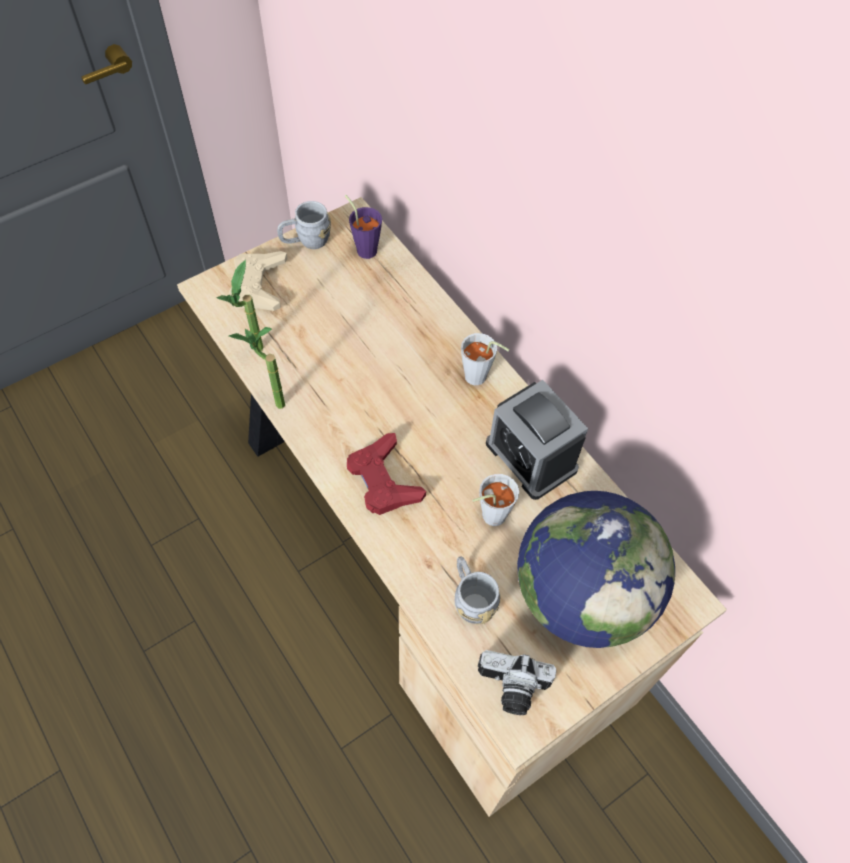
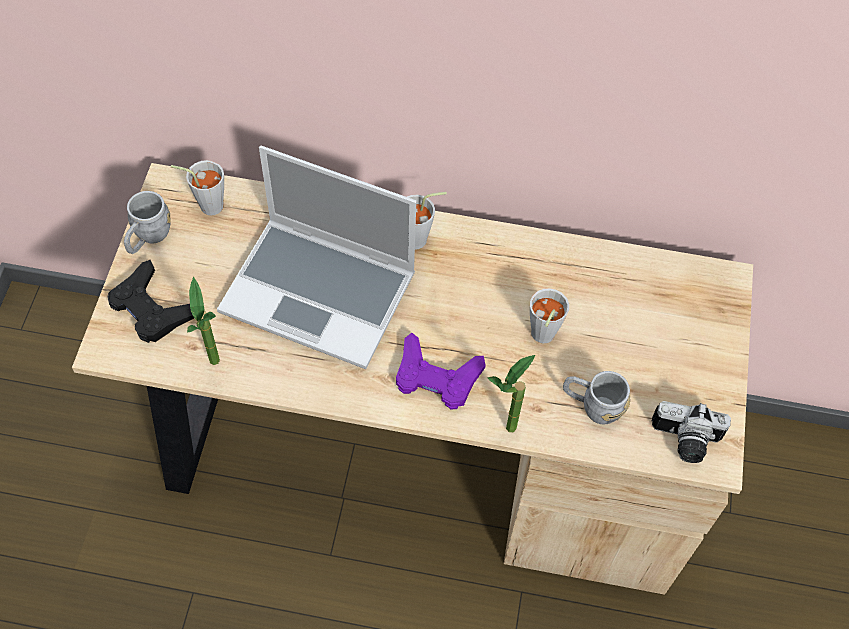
camera: 45 degrees left, 0 degrees up
(259, 285) = (151, 308): beige game controller -> black game controller
(270, 404) = (279, 396): potted plant -> potted plant (503, 434)
(364, 247) = (206, 205): purple cup -> grey cup
(372, 360) = (321, 292): none -> laptop
(383, 480) = (436, 377): red game controller -> purple game controller
(511, 689) = (685, 442): camera -> camera turned 45 degrees clockwise
(531, 456) = (521, 267): alarm clock -> none
(581, 595) = (659, 336): globe -> none

